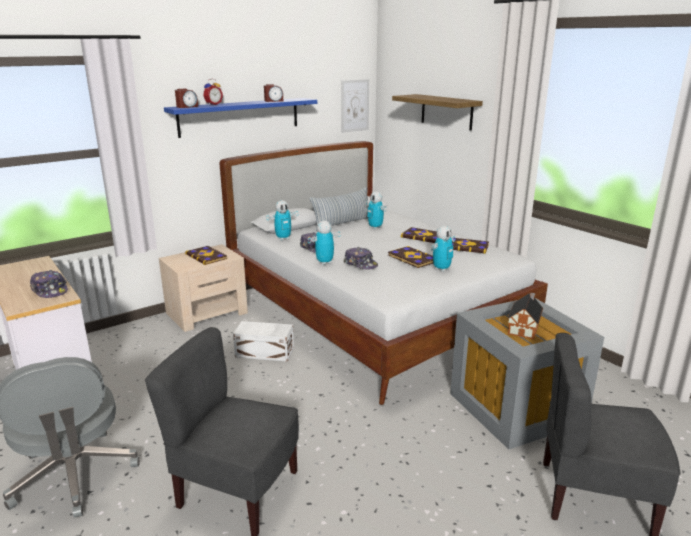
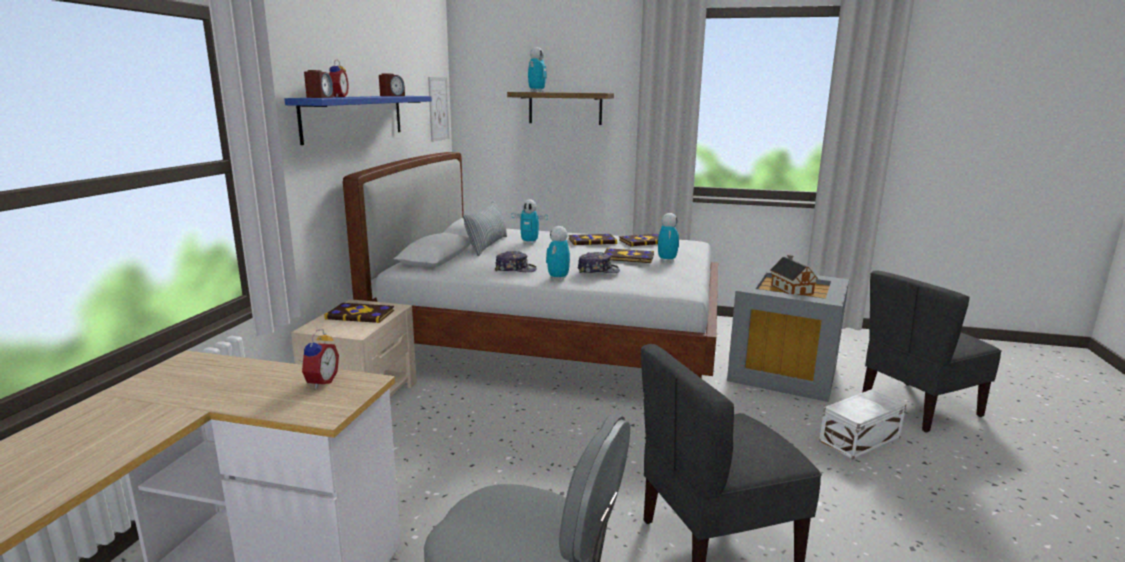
camera: 40 degrees left, 5 degrees down
(50, 290) = (320, 382): cap -> alarm clock
(265, 353) = (510, 411): white storage box -> white storage box (861, 439)
(283, 238) = (458, 269): toy robot -> toy robot (537, 92)

